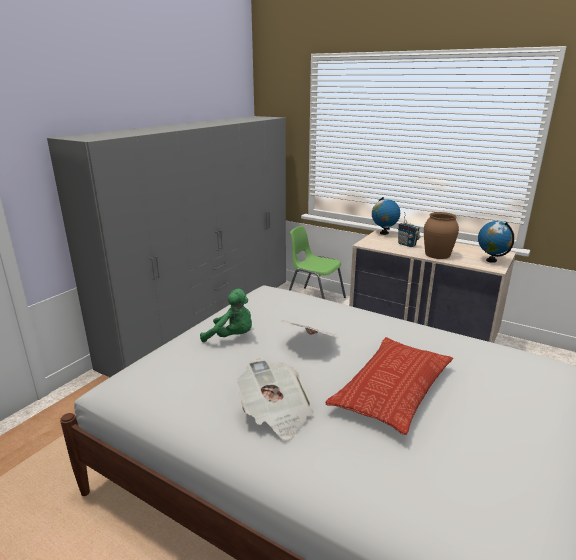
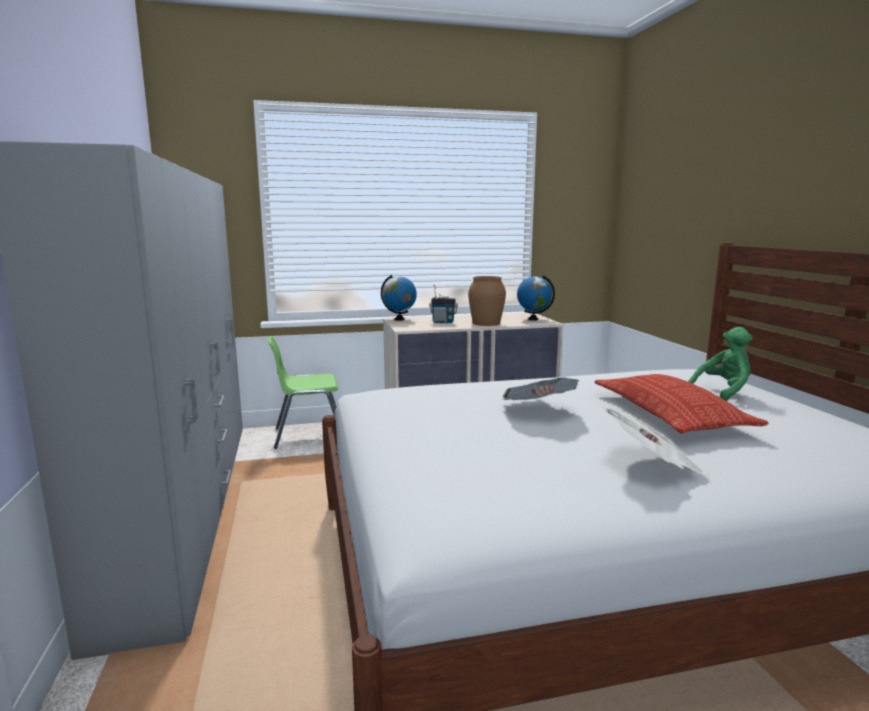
camera: 45 degrees left, 10 degrees down
(232, 337) = (449, 436): green plush toy -> green plush toy (722, 392)

